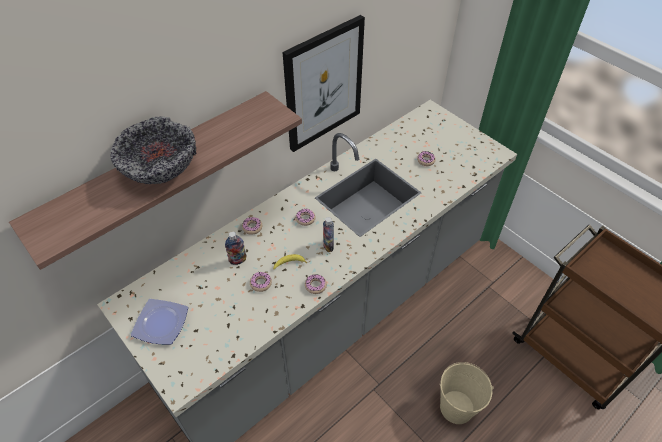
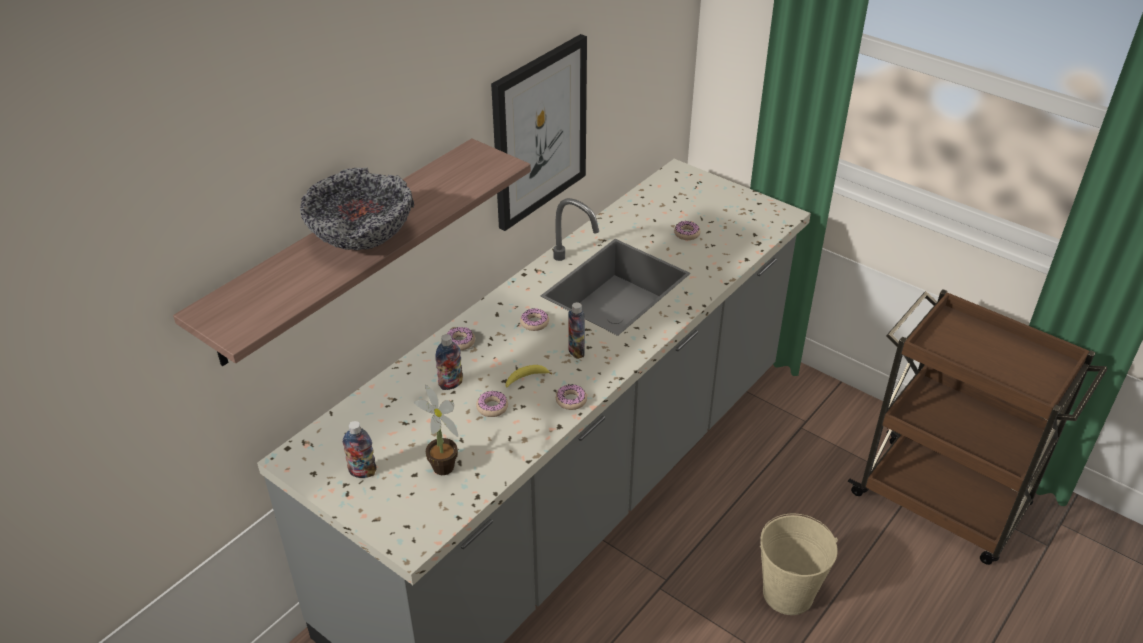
camera: 10 degrees left, 10 degrees down
(162, 323) = (362, 472): plate -> bottle
(215, 330) = (442, 470): none -> potted plant

